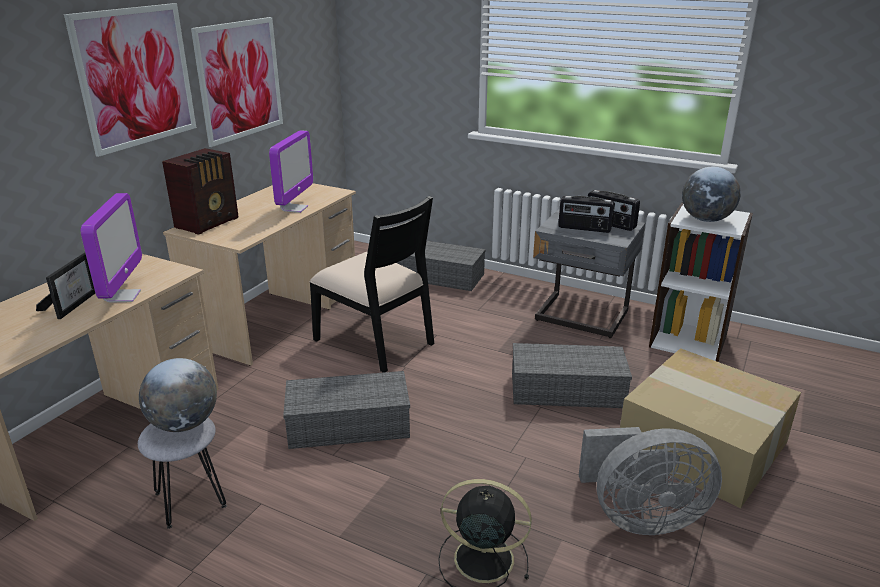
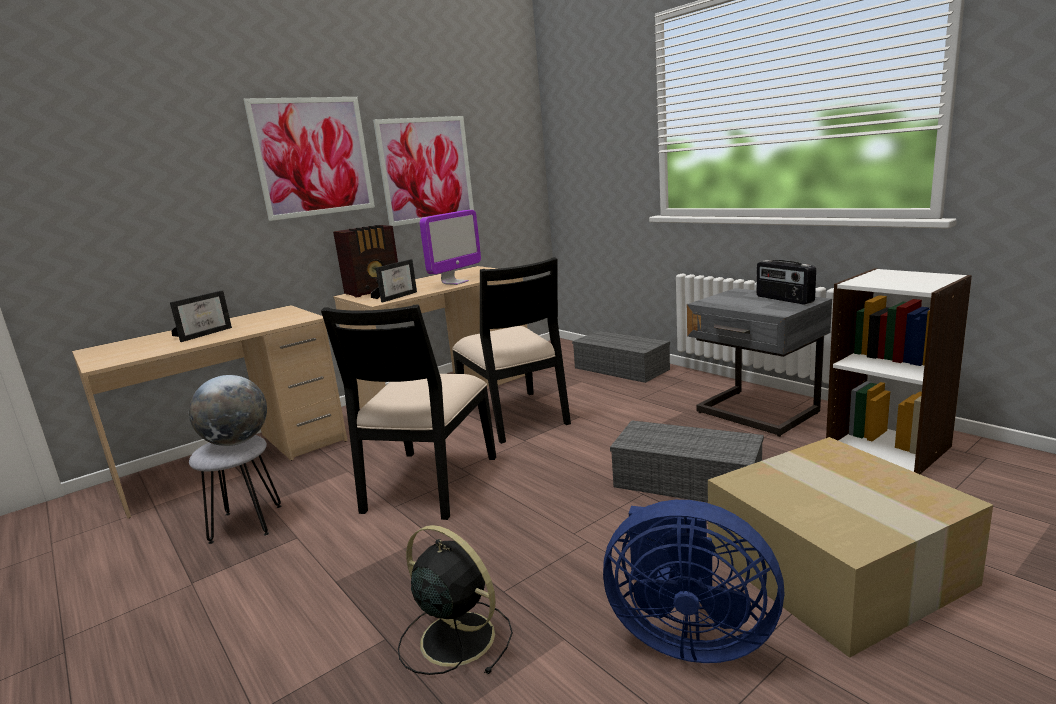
camera: 25 degrees right, 10 degrees down
(122, 296) = (243, 331): monitor -> none
(250, 233) = (397, 296): none -> picture frame
(347, 426) = (428, 484): grey storage box -> black chair
(584, 228) = (747, 302): radio -> none
(640, 517) = (686, 636): grey fan -> blue fan
(706, 220) = (892, 281): globe -> none

